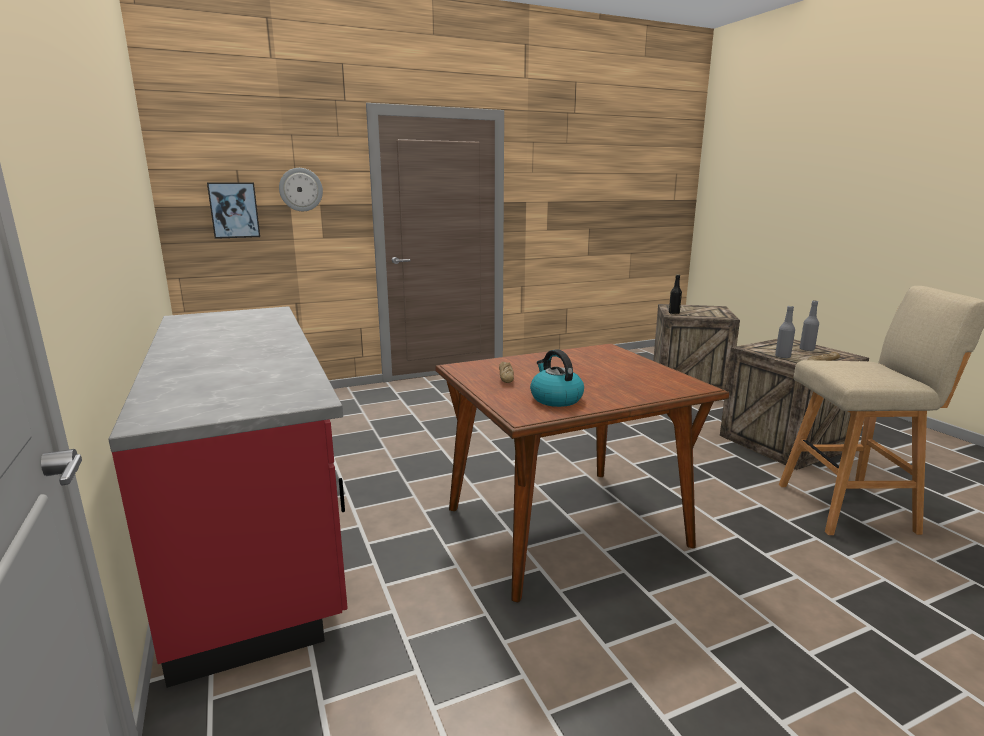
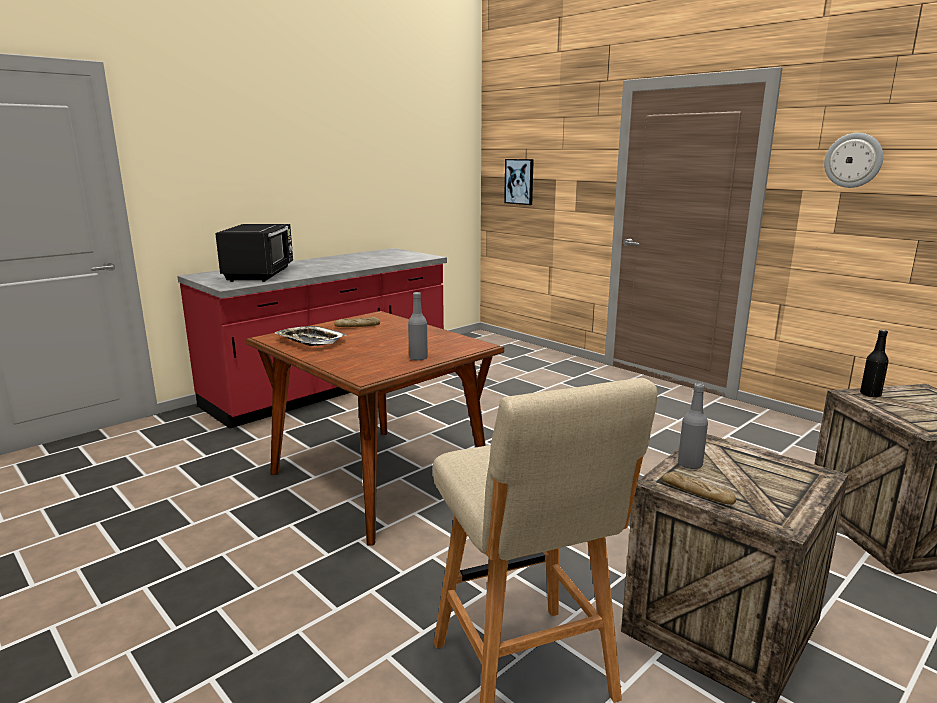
camera: 70 degrees right, 0 degrees up
(240, 380) = (260, 274): none -> black microwave
(301, 189) = (563, 166): wall clock -> wall clock (853, 160)
(555, 398) = (310, 341): kettle -> tray
(806, 349) = (773, 486): grey bottle -> grey bottle (418, 358)

